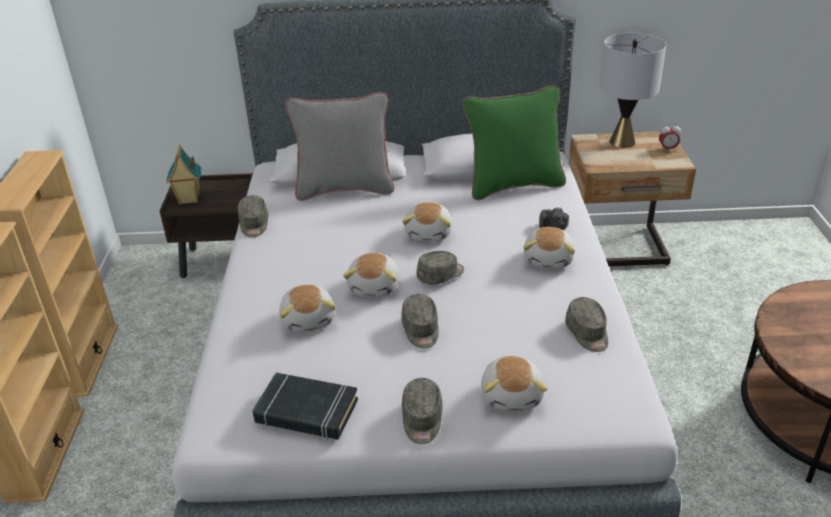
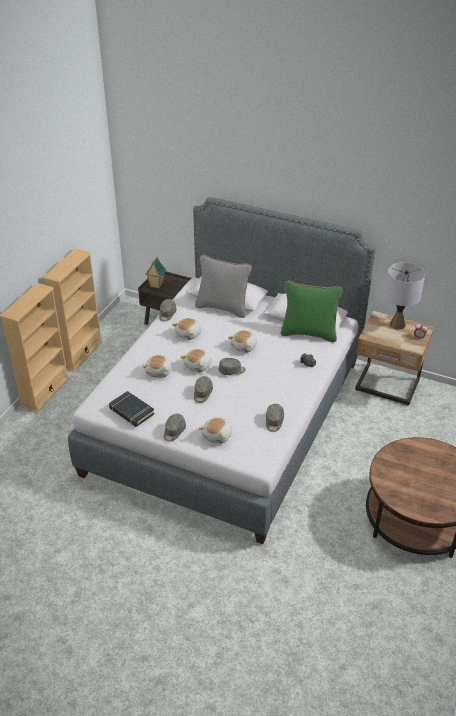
camera: 25 degrees right, 5 degrees up
(549, 259) = (289, 380): plush toy -> plush toy (189, 334)

